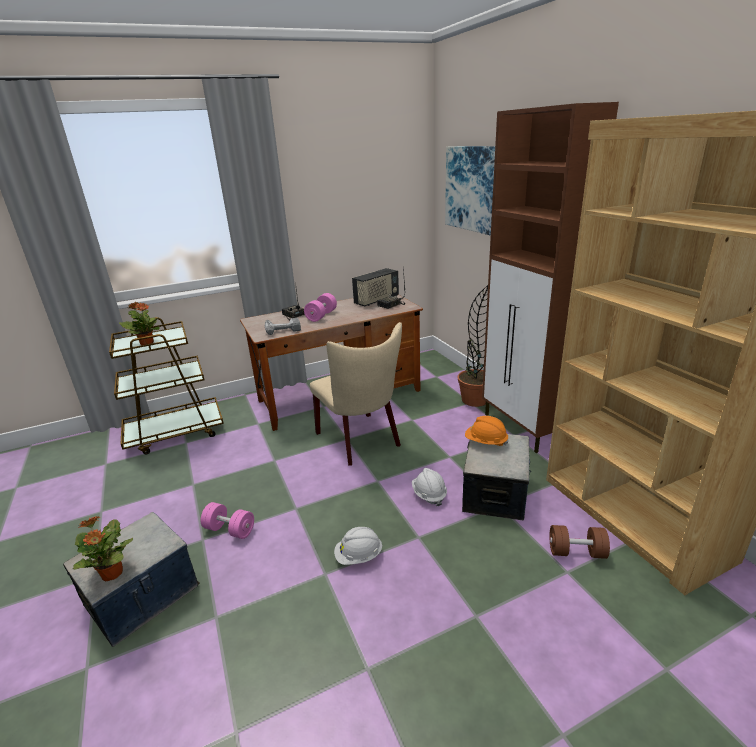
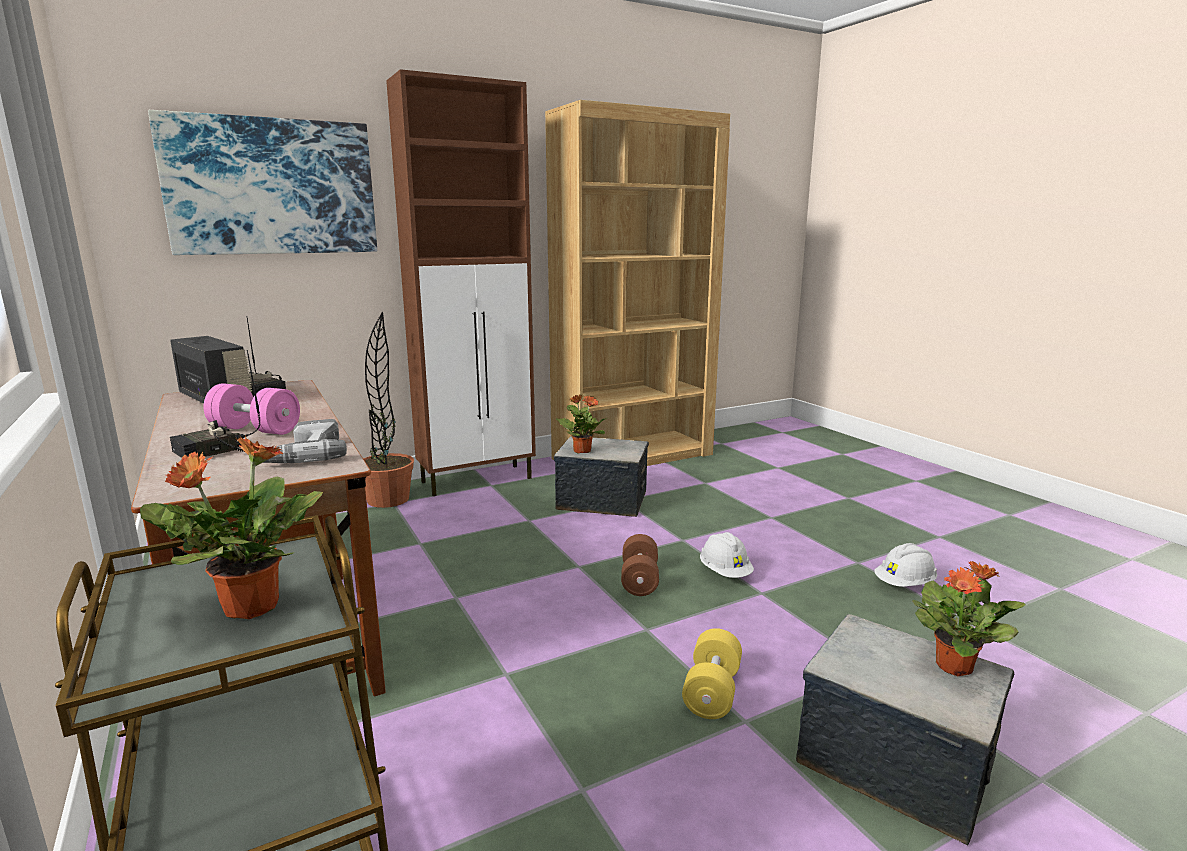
camera: 95 degrees left, 10 degrees down
(230, 530) = (712, 692): pink dumbbell -> yellow dumbbell
(361, 441) = (468, 583): beige chair -> none
(429, 494) = (607, 533): white hard hat -> white hard hat (904, 585)
(485, 442) = (582, 451): orange hard hat -> potted plant
(576, 552) = (681, 477): brown dumbbell -> brown dumbbell (639, 580)

